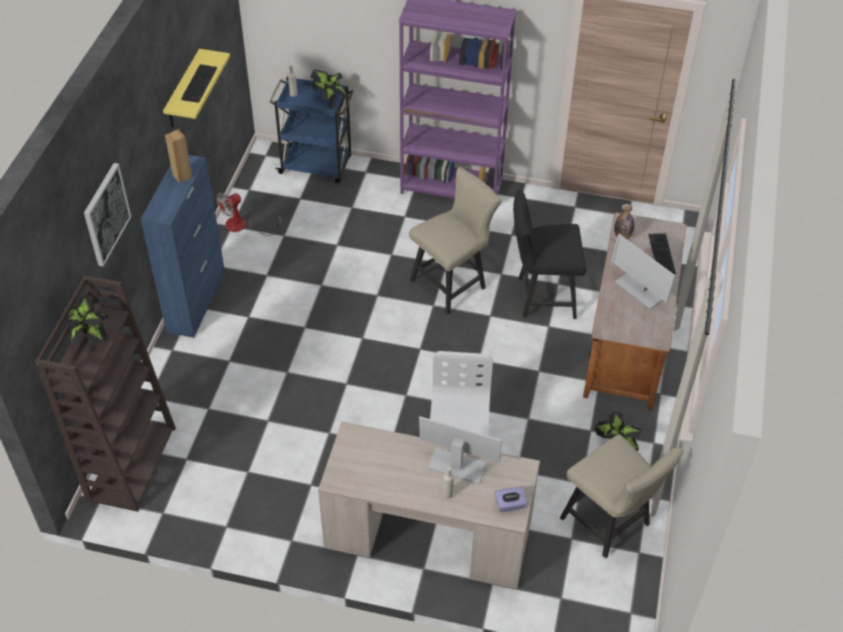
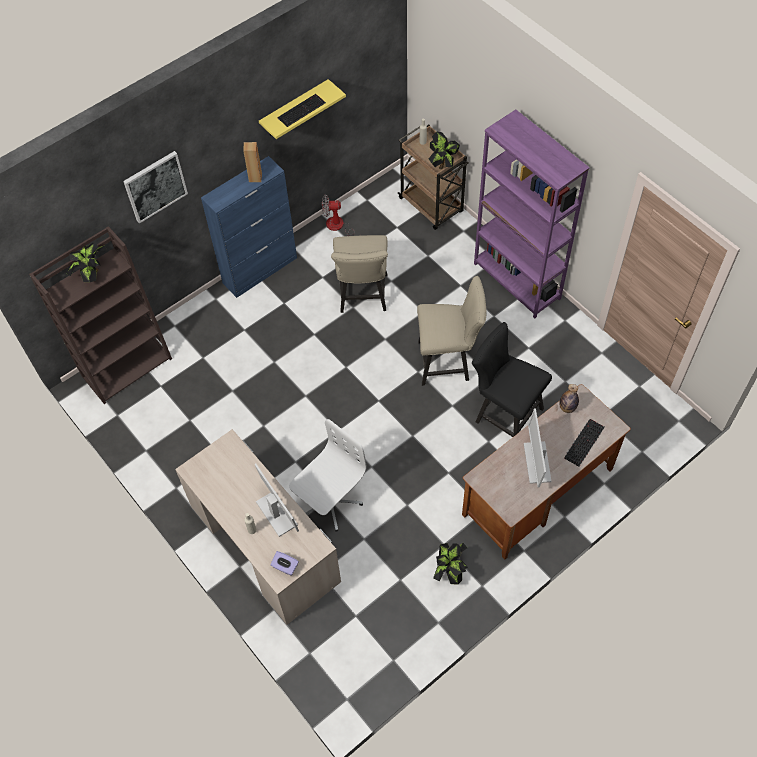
camera: 40 degrees right, 10 degrees up
(317, 166) = (432, 206): blue cart -> brown cart
(610, 525) = (392, 625): beige chair -> beige chair (363, 297)

